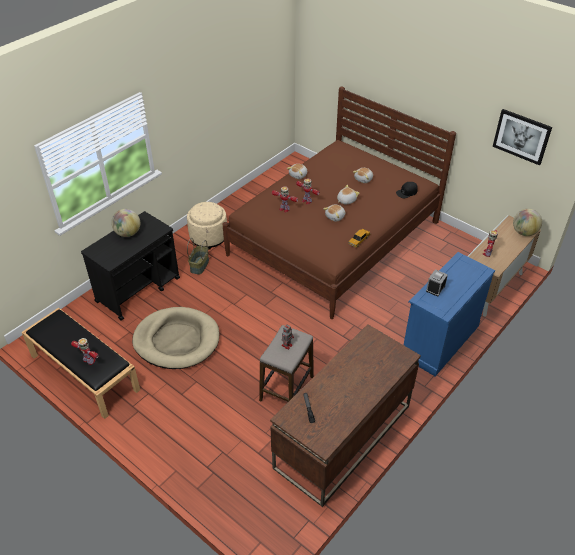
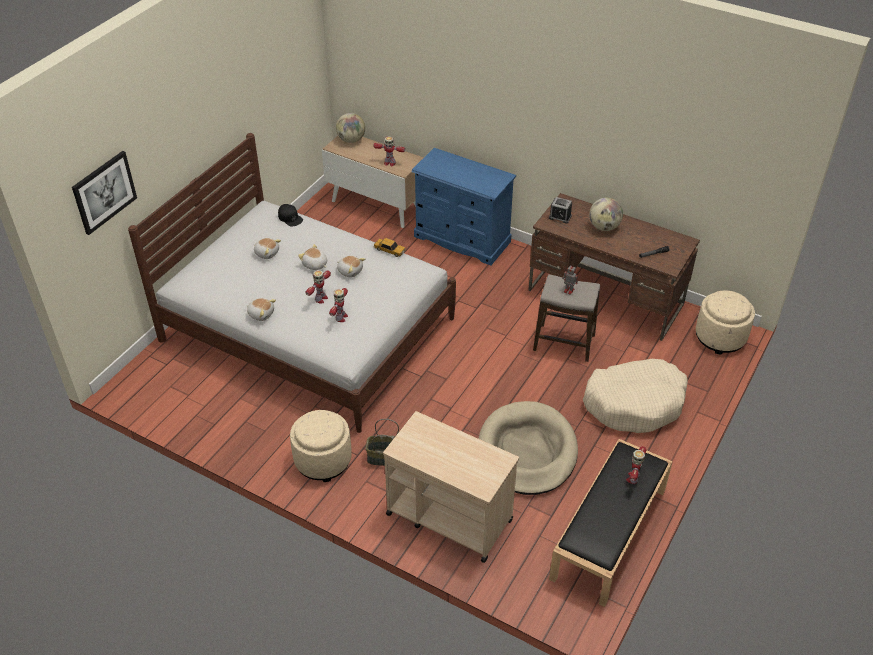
camera: 100 degrees left, 0 degrees up
(128, 233) = (437, 457): globe -> globe (604, 227)
(138, 289) = (448, 516): black cart -> beige cart
(201, 423) = (635, 403): none -> beige dog bed
(265, 526) = (720, 337): none -> beige ottoman
(334, 238) = (309, 329): brown bed -> white bed
(435, 288) = (472, 182): alarm clock -> alarm clock (560, 217)
(521, 136) = (290, 73): picture -> picture (104, 192)

